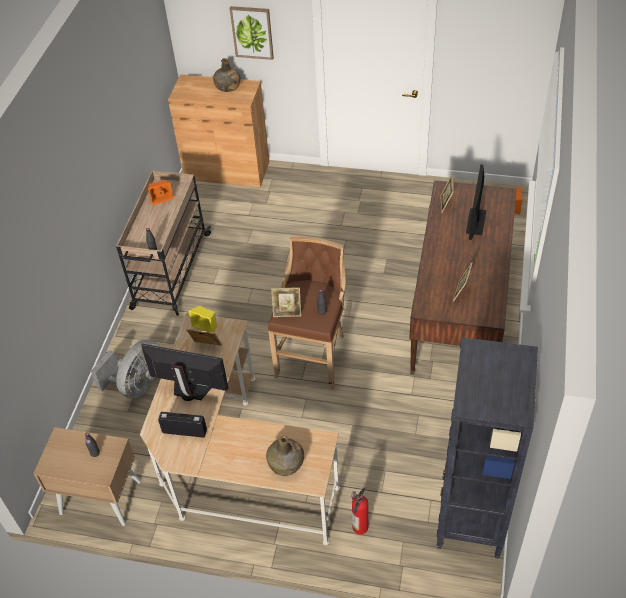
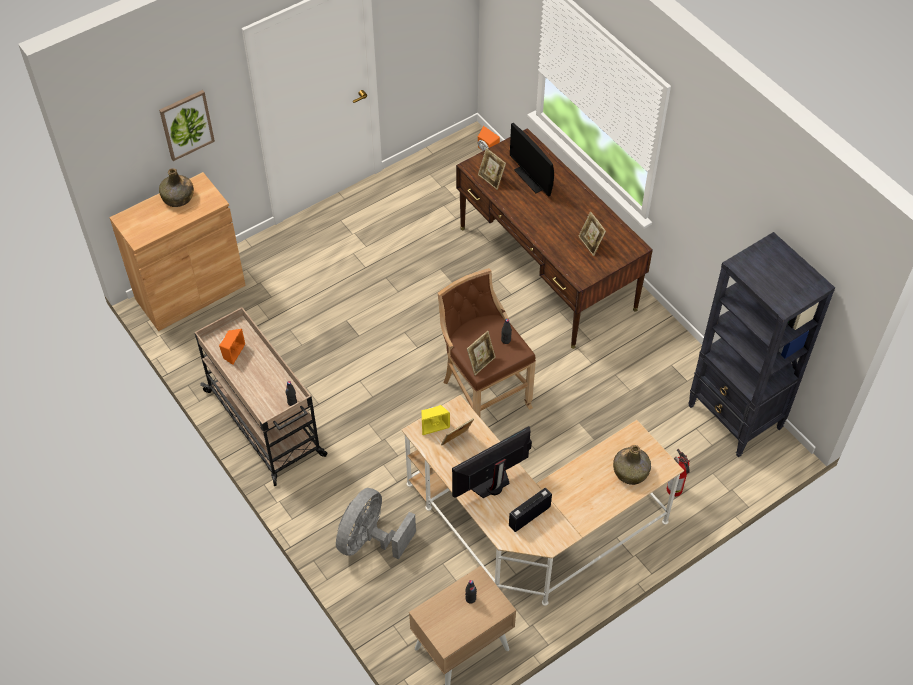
camera: 50 degrees left, 5 degrees up
(137, 385) = (370, 540): grey fan -> grey fan turned 135 degrees counterclockwise

